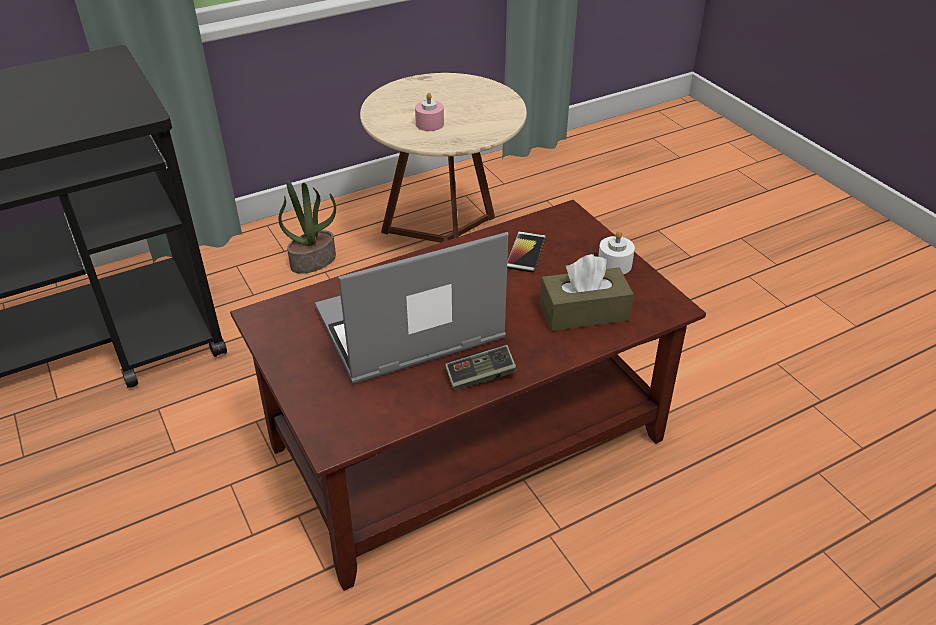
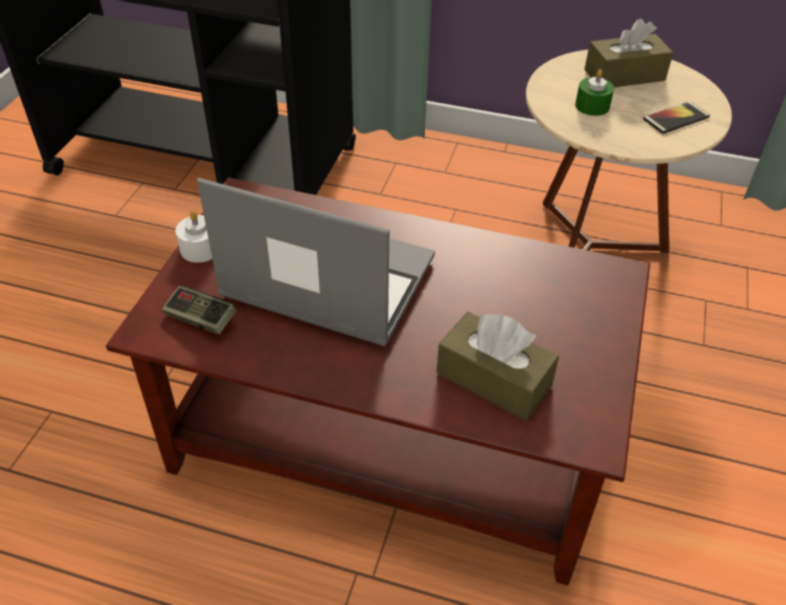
camera: 45 degrees right, 5 degrees up
(313, 261) = (457, 194): potted plant -> none
(422, 95) = (624, 75): none -> brown tissue box
(429, 124) = (592, 106): pink candle -> green candle
(480, 376) = (319, 365): game controller -> game controller (200, 319)
(525, 252) = (522, 284): phone -> phone (676, 118)
(614, 264) = (595, 355): white candle -> white candle (200, 248)

